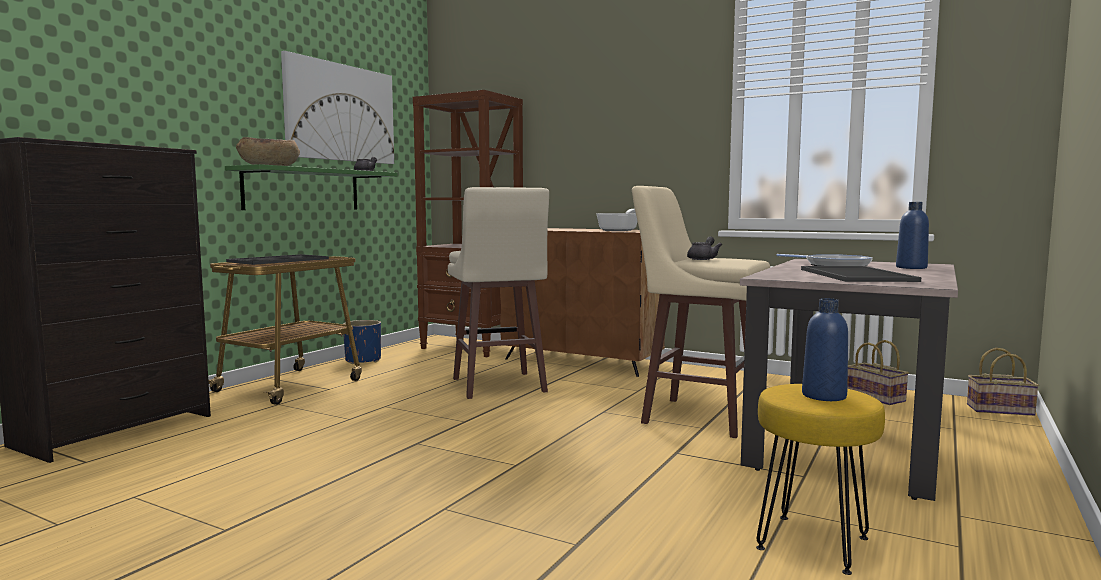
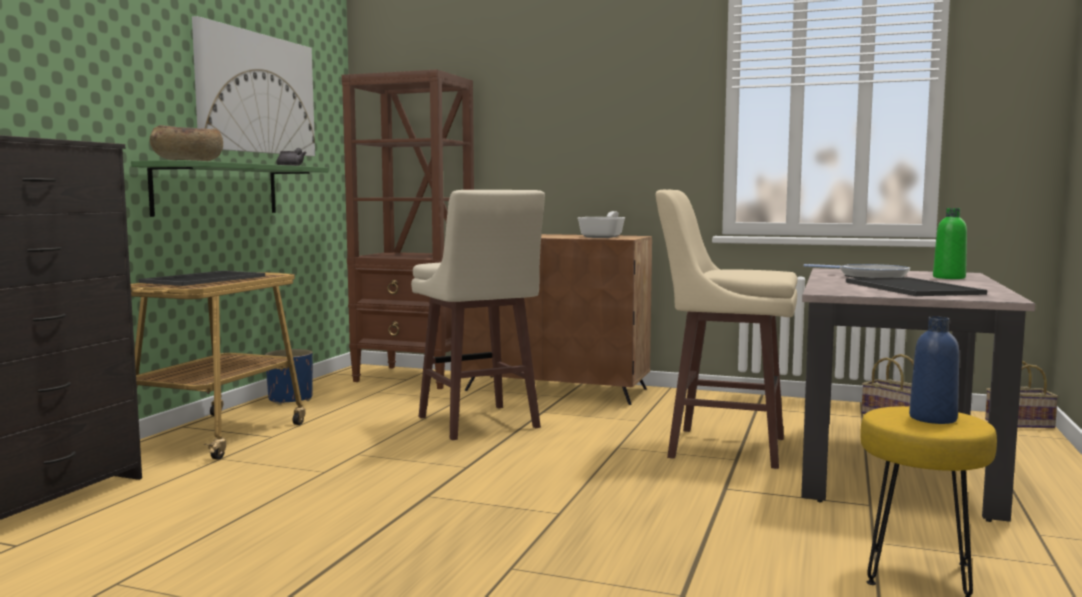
camera: 10 degrees left, 0 degrees up
(703, 259) = (732, 271): grey teapot -> none
(911, 267) = (949, 277): blue bottle -> green bottle

